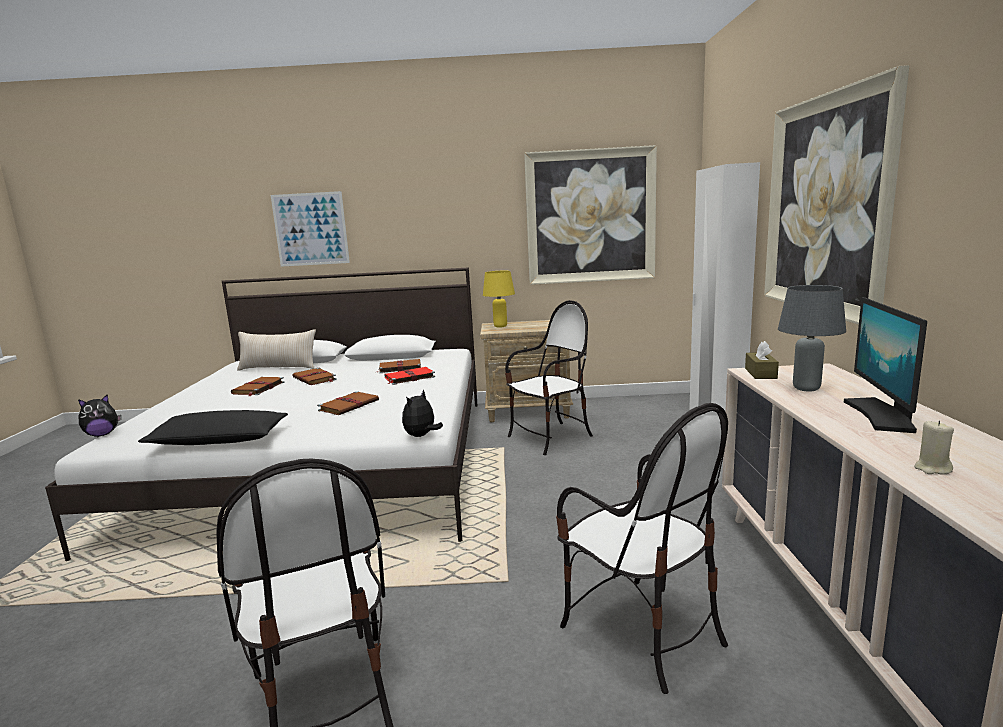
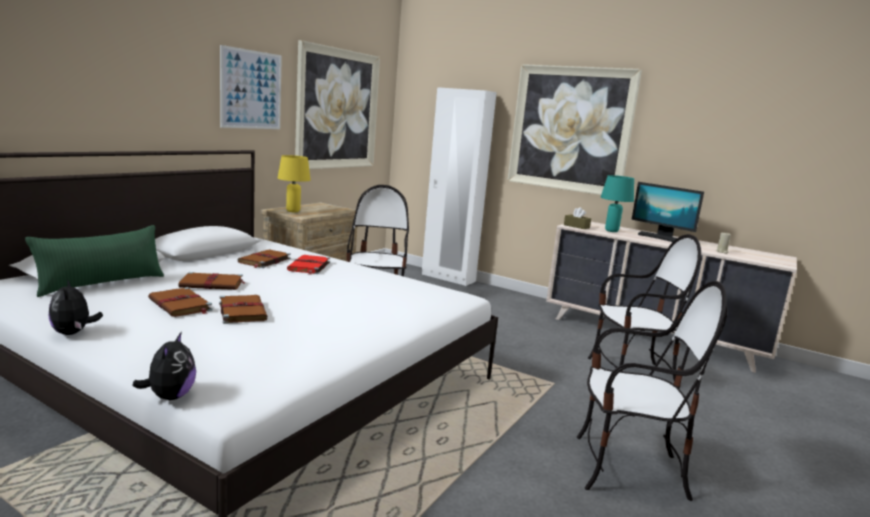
camera: 60 degrees left, 0 degrees up
(219, 440) = (349, 348): black pillow -> none
(278, 368) = (102, 284): beige pillow -> green pillow
(311, 229) = (72, 85): picture -> picture (251, 90)
(349, 405) = (347, 295): brown book -> brown book (242, 311)
(421, 436) = (472, 300): plush toy -> plush toy (73, 333)
(805, 388) = (611, 231): grey table lamp -> turquoise table lamp

